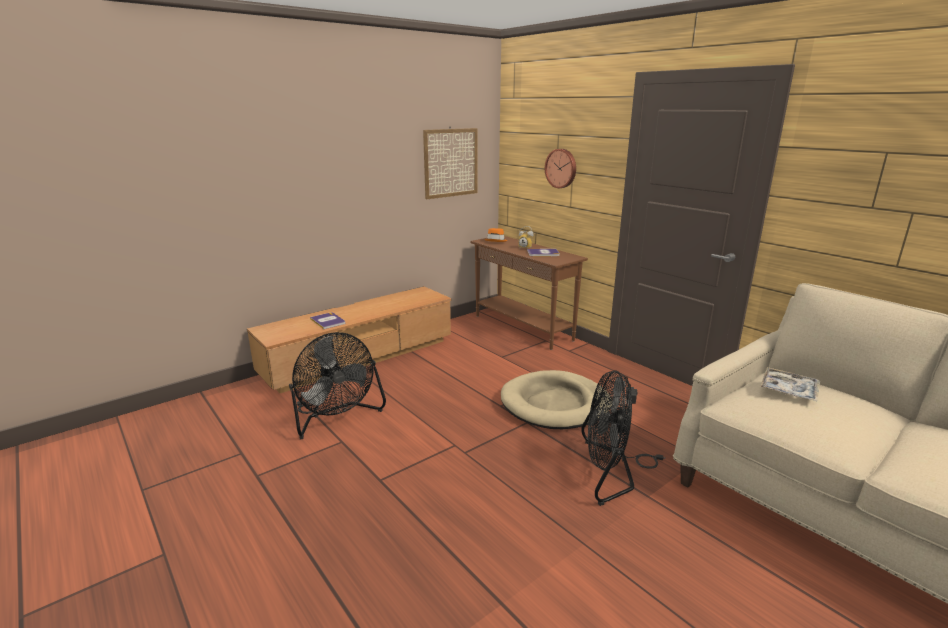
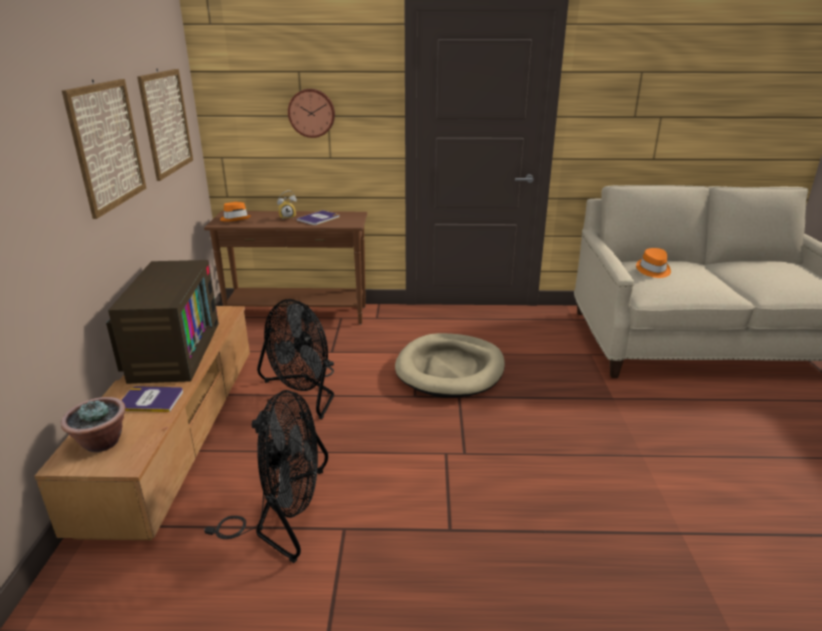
camera: 50 degrees left, 5 degrees up
(282, 328) = (101, 443): none -> potted plant
(374, 167) = (106, 143): none -> picture
(378, 305) = (173, 350): none -> television
(612, 469) = (568, 394): black fan -> black fan (305, 390)
(788, 390) = (653, 270): tray -> orange hat

